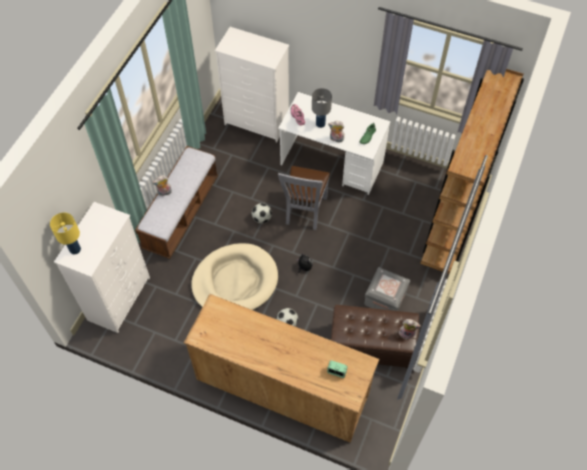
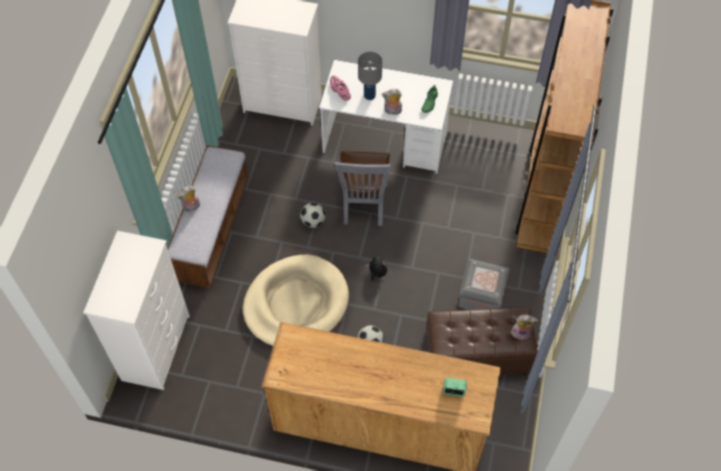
camera: 10 degrees left, 0 degrees up
(75, 249) = (107, 293): yellow table lamp -> none

